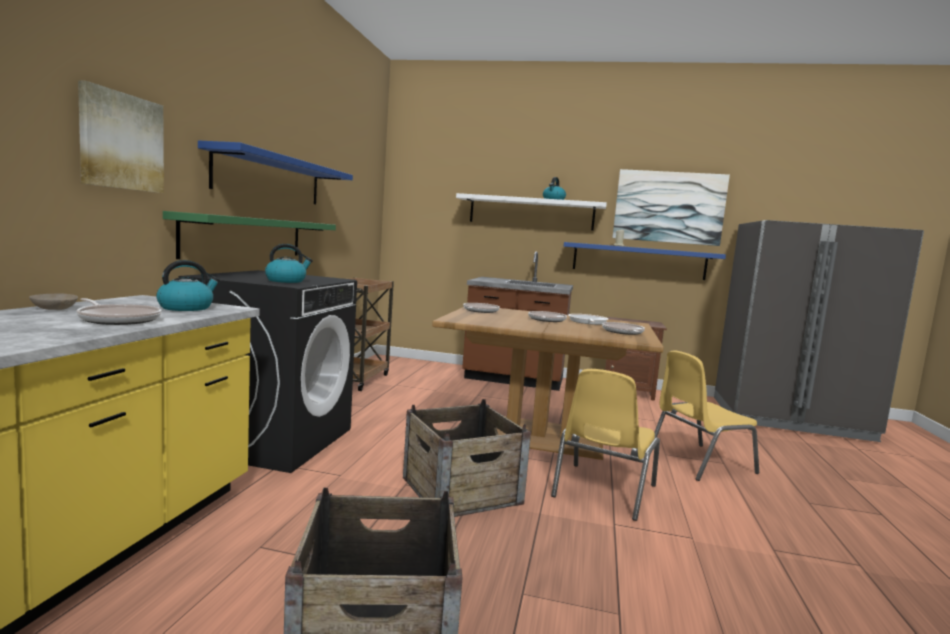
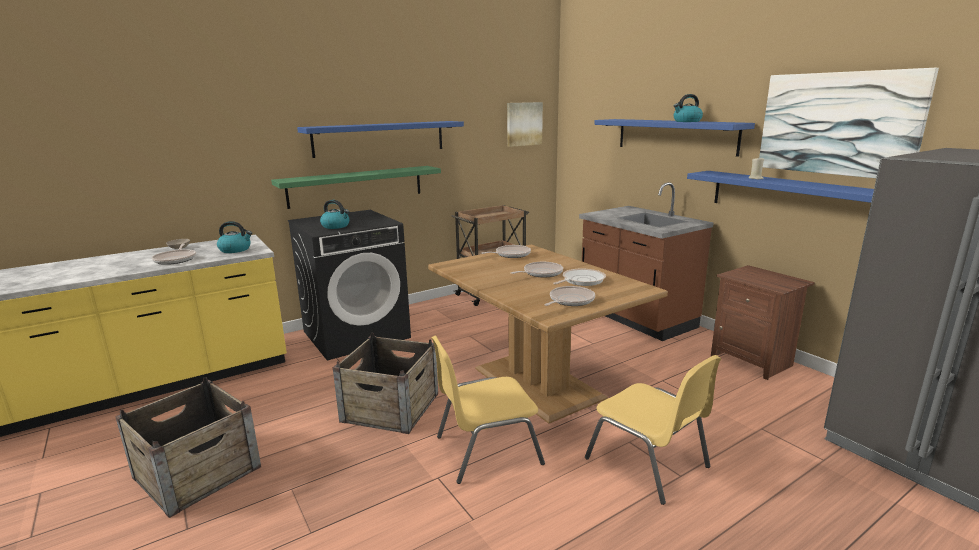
camera: 45 degrees right, 10 degrees up
(121, 141) = (231, 143): picture -> picture (523, 124)
(531, 212) = (674, 136): white shelf -> blue shelf
(698, 462) = (648, 463): yellow chair -> yellow chair turned 150 degrees counterclockwise

